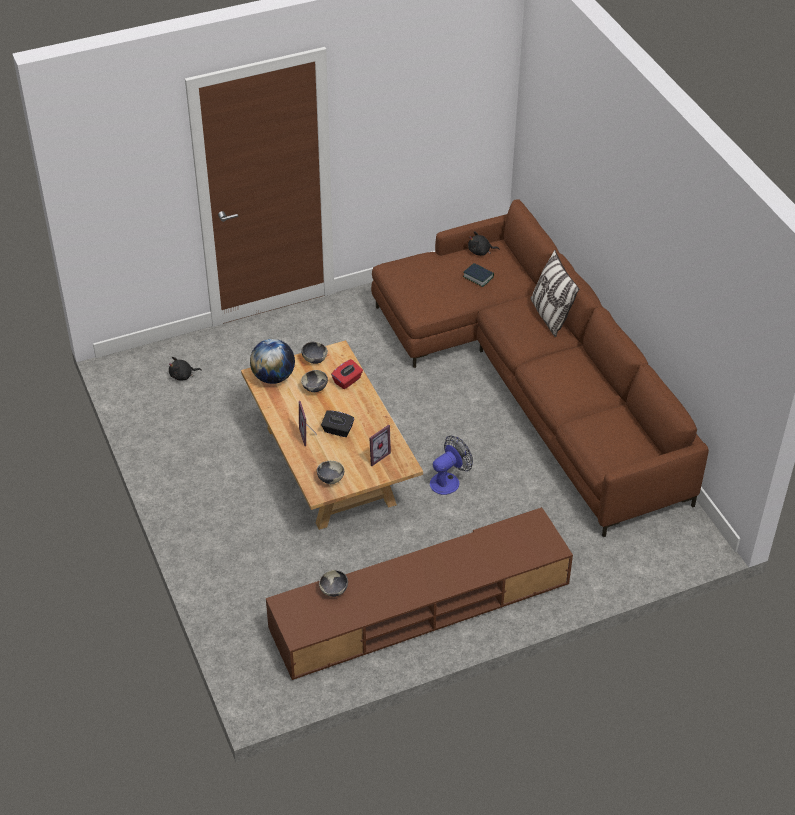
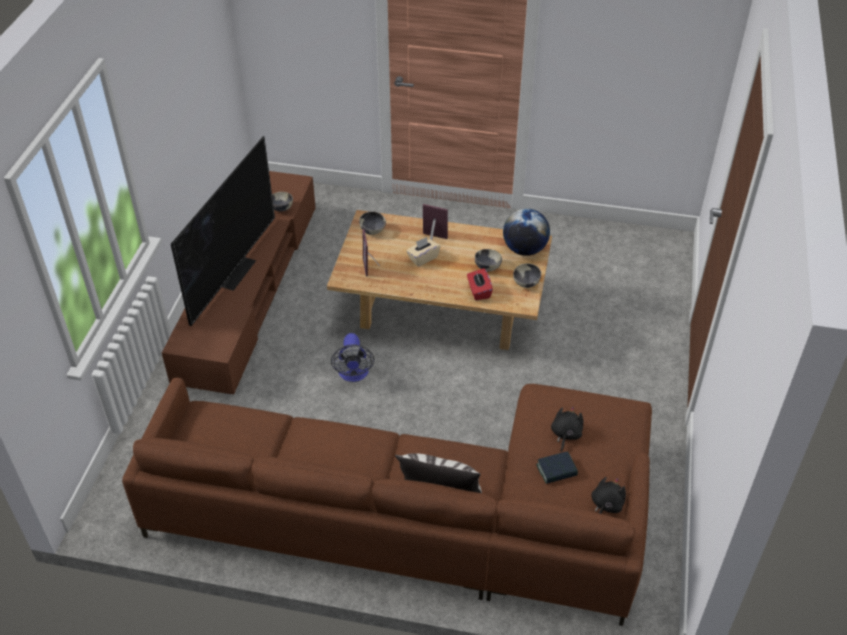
camera: 125 degrees right, 0 degrees up
(183, 375) = (631, 270): black plush toy -> black plush toy (565, 434)
(337, 430) = (423, 258): black tissue box -> beige tissue box
(444, 570) = (233, 271): none -> television

